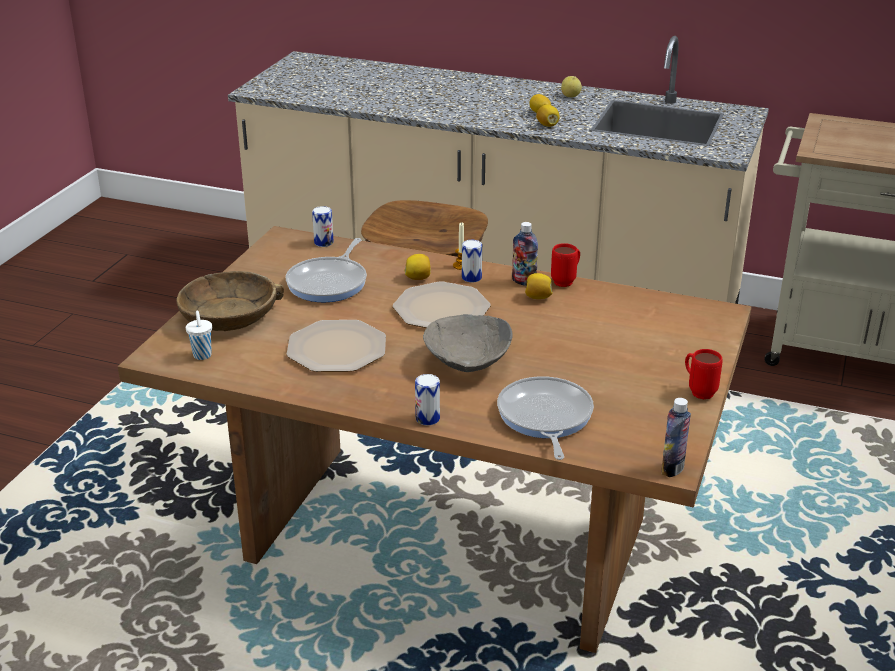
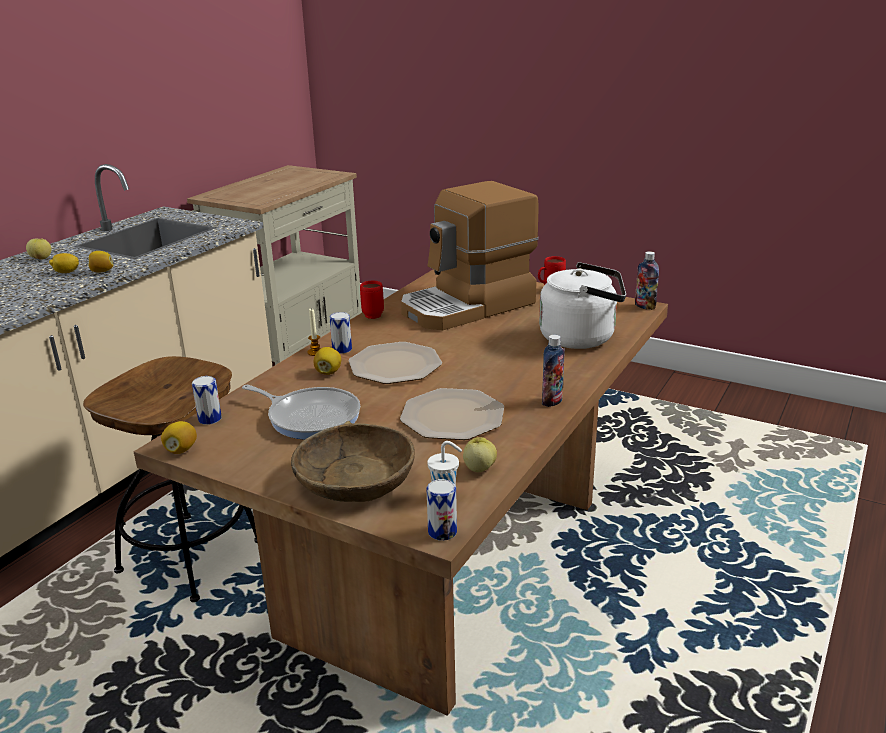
camera: 80 degrees left, 5 degrees down
(244, 368) = (479, 468): none -> apple
(427, 418) = (581, 380): can -> can (442, 532)
(468, 363) = (495, 359): grey bowl -> none
(524, 281) = (362, 329): bottle -> bottle (552, 401)
(538, 297) = (393, 326): lemon -> lemon (181, 450)
(544, 418) = (582, 338): frying pan -> white kettle
(614, 336) = (468, 306): none -> coffee machine

